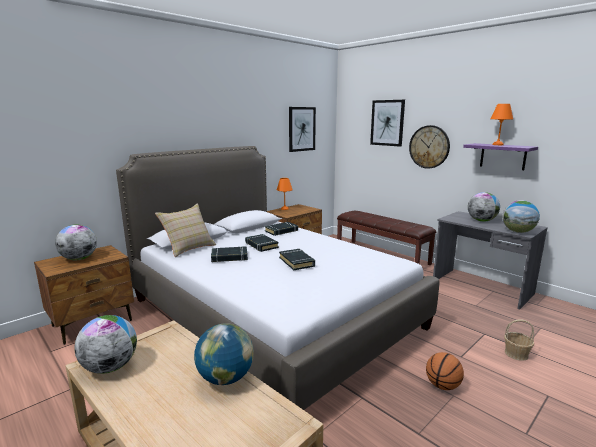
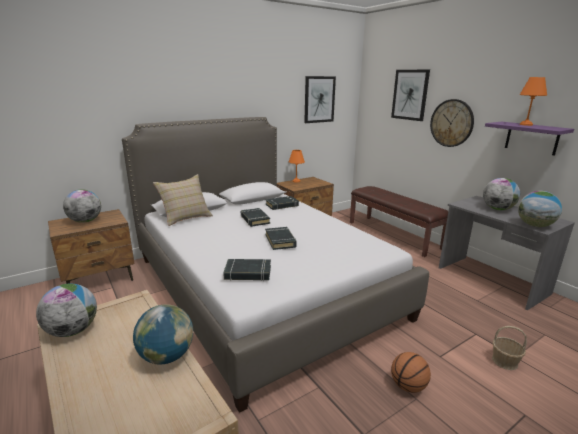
camera: 10 degrees right, 5 degrees up
(229, 257) = (218, 230): black book -> black book (248, 273)

